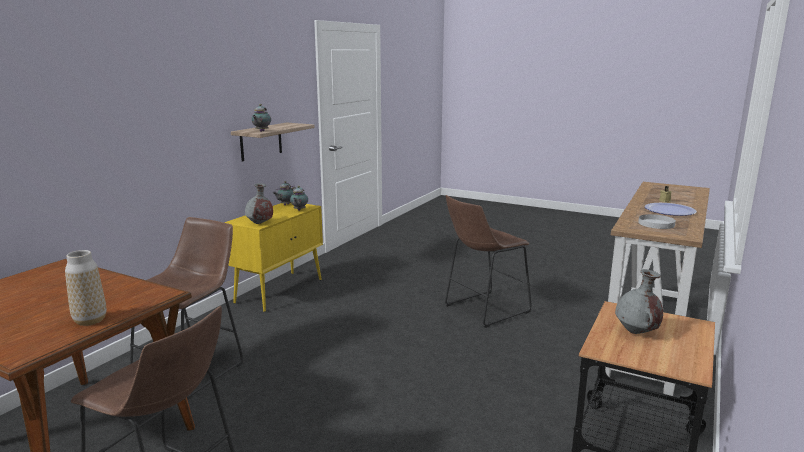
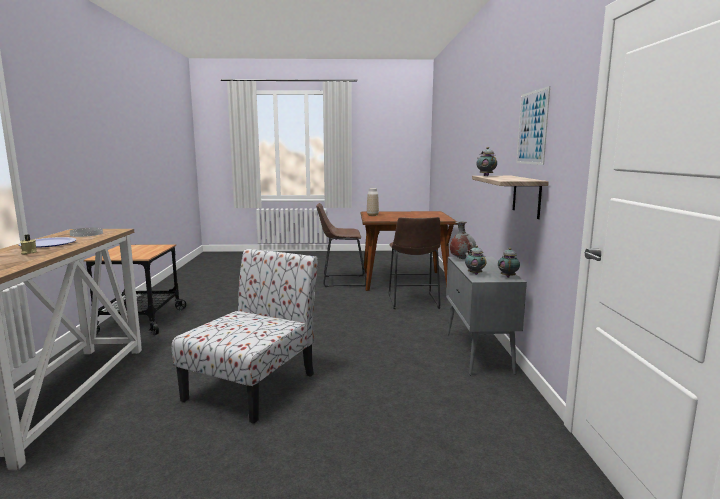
camera: 150 degrees right, 5 degrees down
(257, 84) = (532, 128): none -> picture
(280, 290) = (478, 353): yellow cabinet -> grey cabinet
(483, 310) = (253, 385): brown stool -> chair
(637, 332) = (140, 251): grey vase -> none

